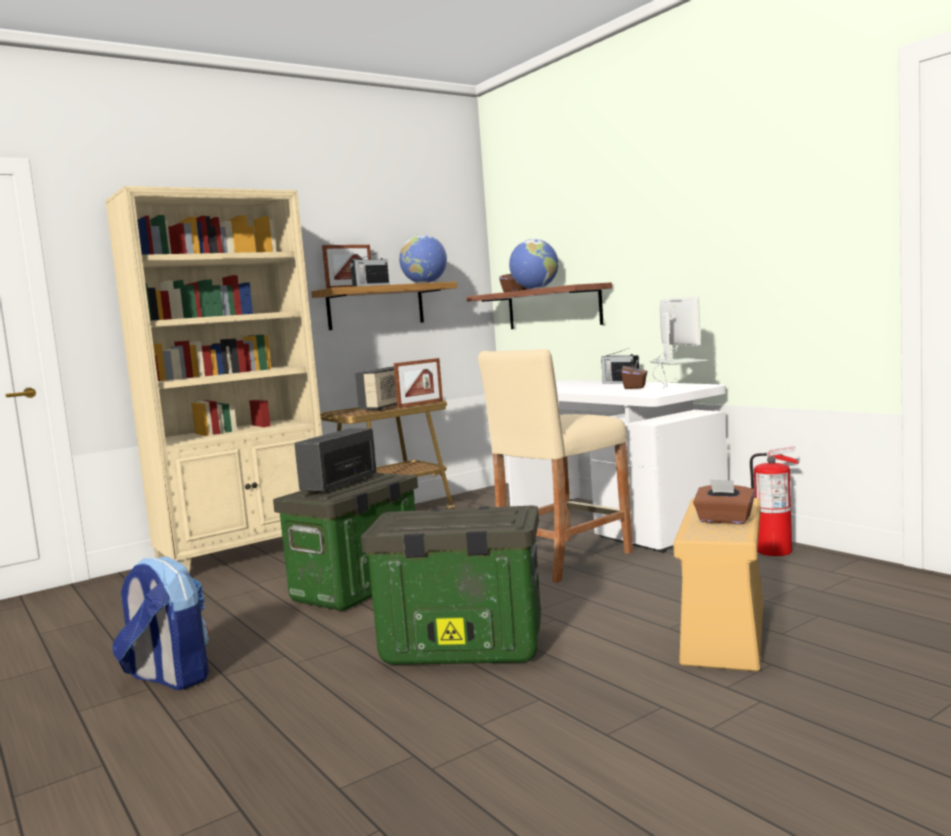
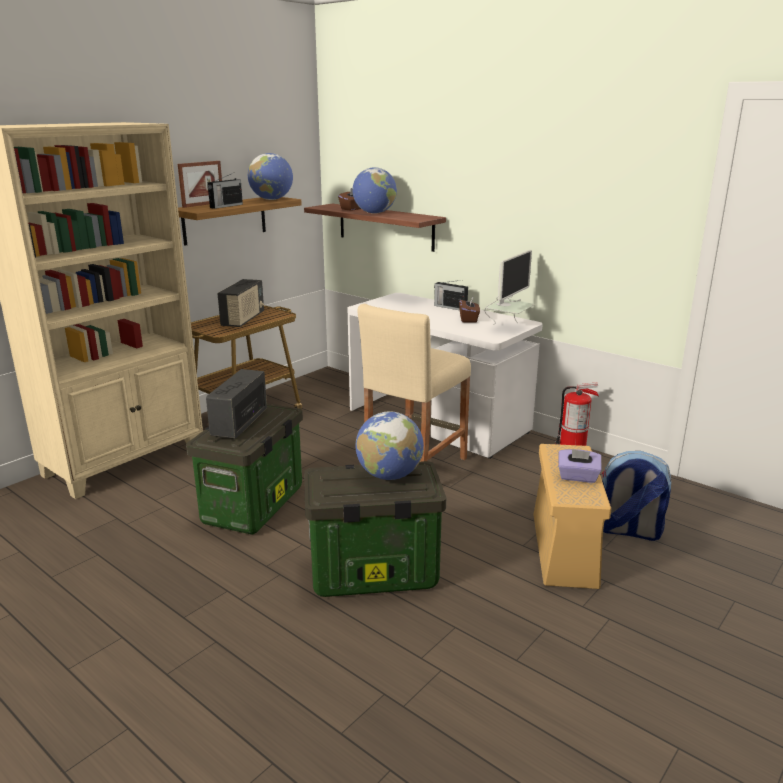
camera: 15 degrees left, 15 degrees up
(168, 678) = (133, 623): backpack -> backpack (628, 531)
(420, 404) = (273, 317): picture frame -> none
(475, 513) = (389, 475): none -> globe
(678, 389) = (508, 328): monitor -> monitor turned 60 degrees clockwise
(724, 520) = (578, 477): brown tissue box -> purple tissue box

